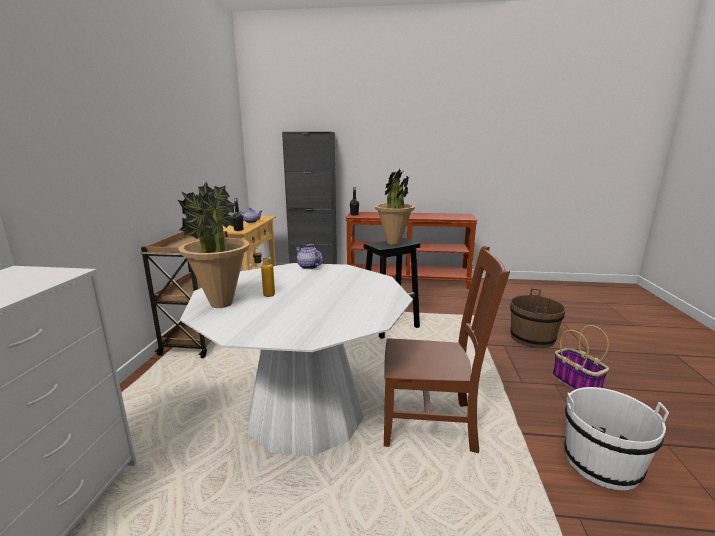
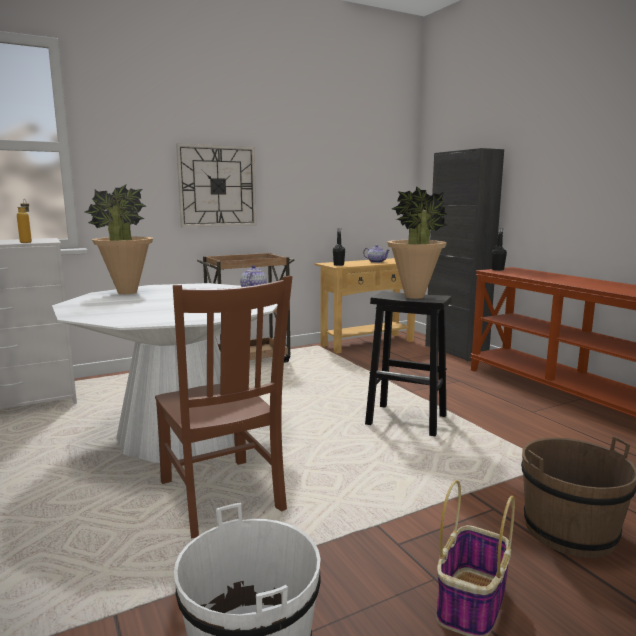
camera: 55 degrees right, 5 degrees down
(137, 167) = (217, 186): none -> wall clock
(265, 294) = (161, 295): bottle -> bottle (27, 242)

